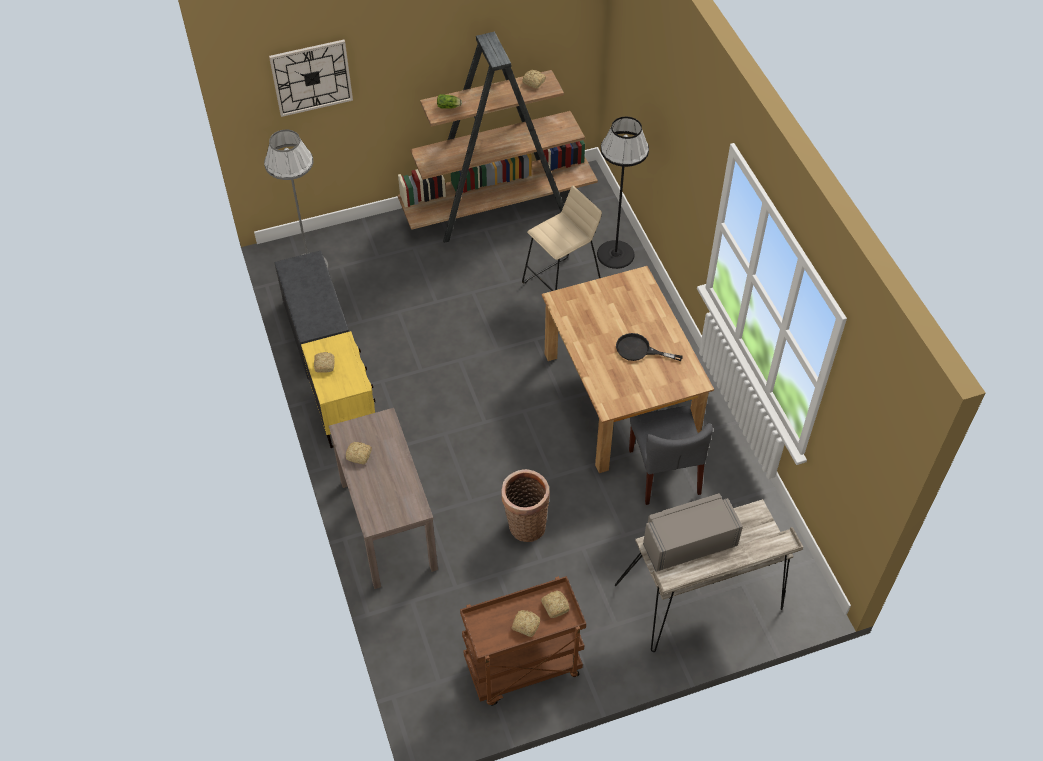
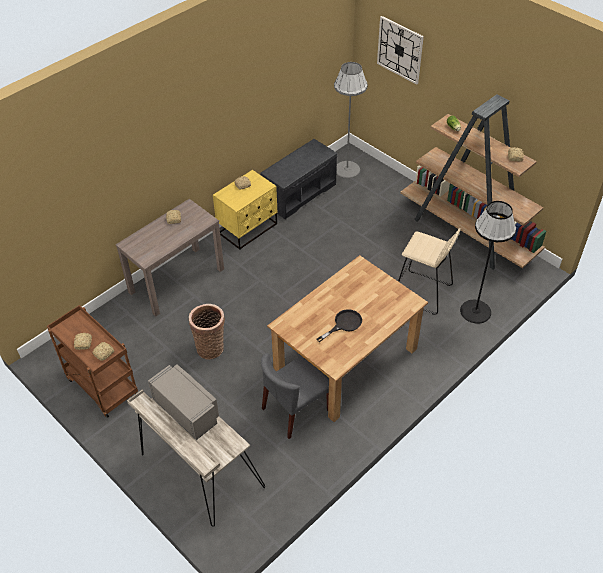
camera: 65 degrees right, 5 degrees down
(639, 350) = (344, 324): black frying pan -> black frying pan turned 60 degrees clockwise

